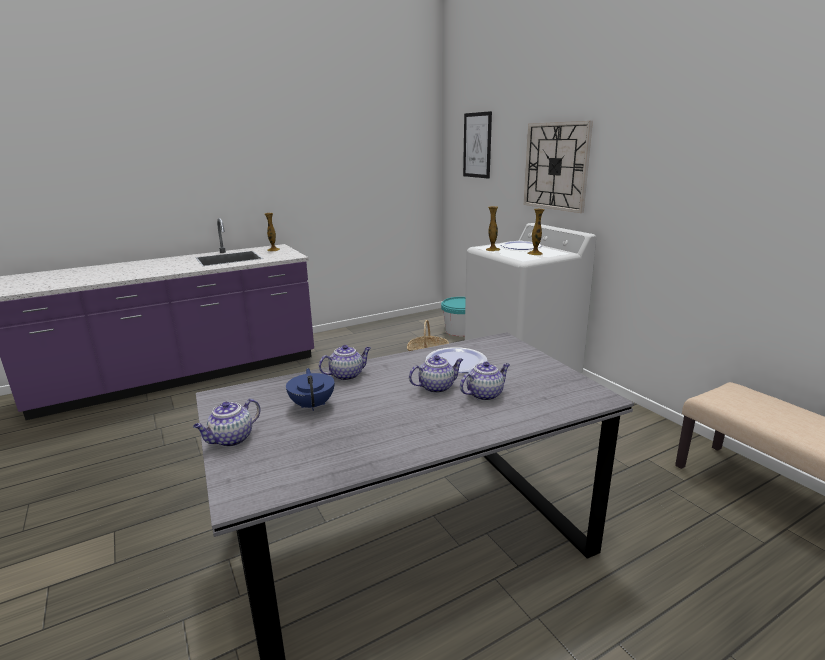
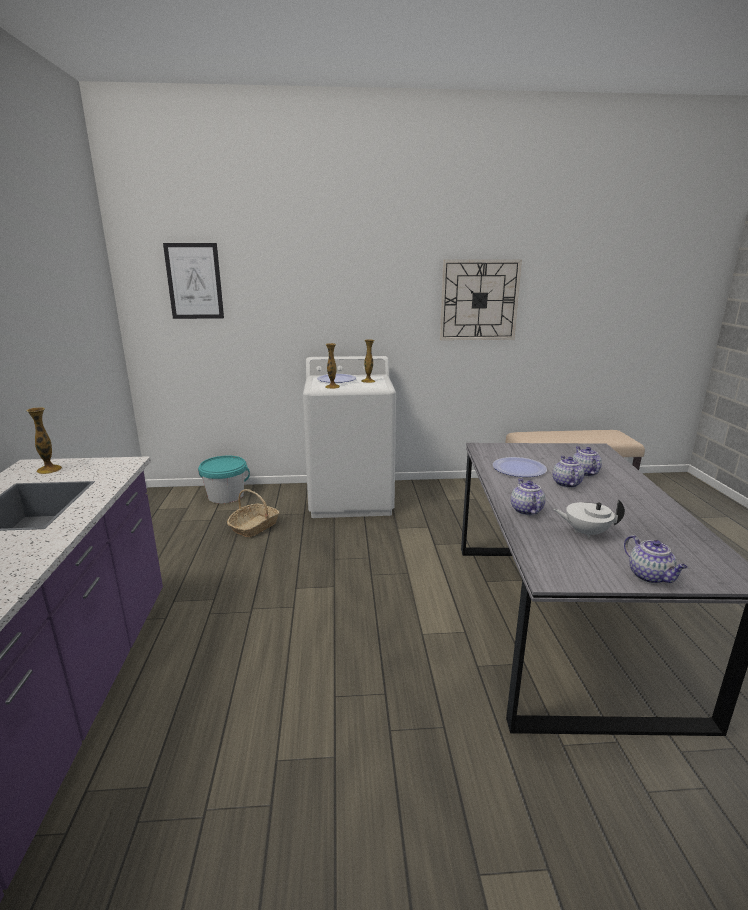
camera: 65 degrees left, 0 degrees up
(312, 405) = (585, 532): blue teapot -> white teapot
(556, 166) = (326, 300): wall clock -> wall clock (479, 300)

